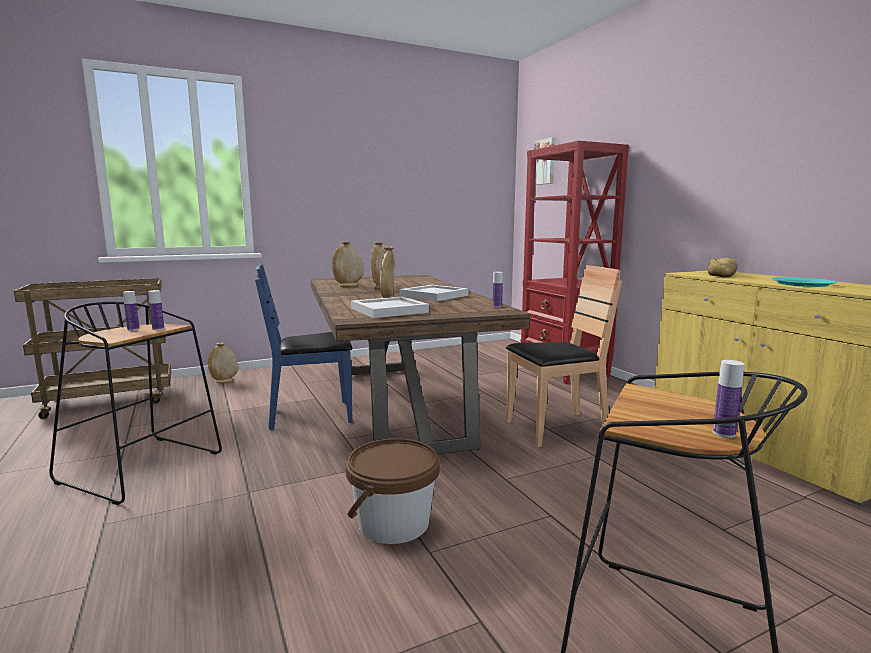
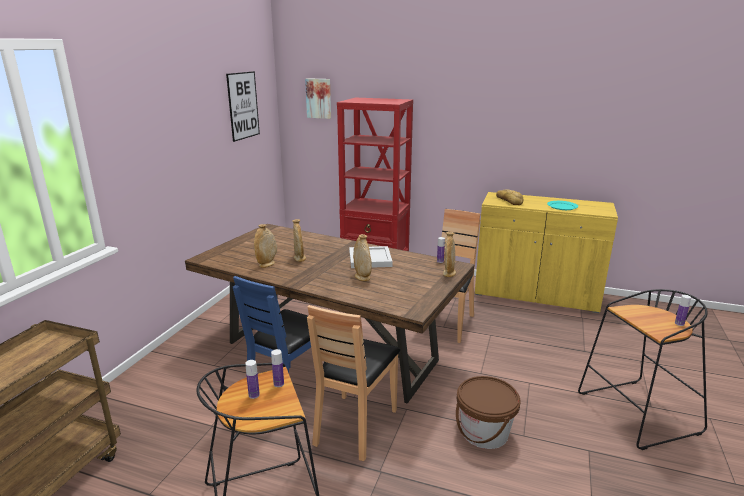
camera: 45 degrees left, 10 degrees up
(224, 381) = (127, 401): beige vase -> beige vase (449, 273)
(303, 456) = (355, 426): none -> brown chair
(387, 310) = (400, 291): white tray -> none
(456, 166) = (243, 105): none -> picture

